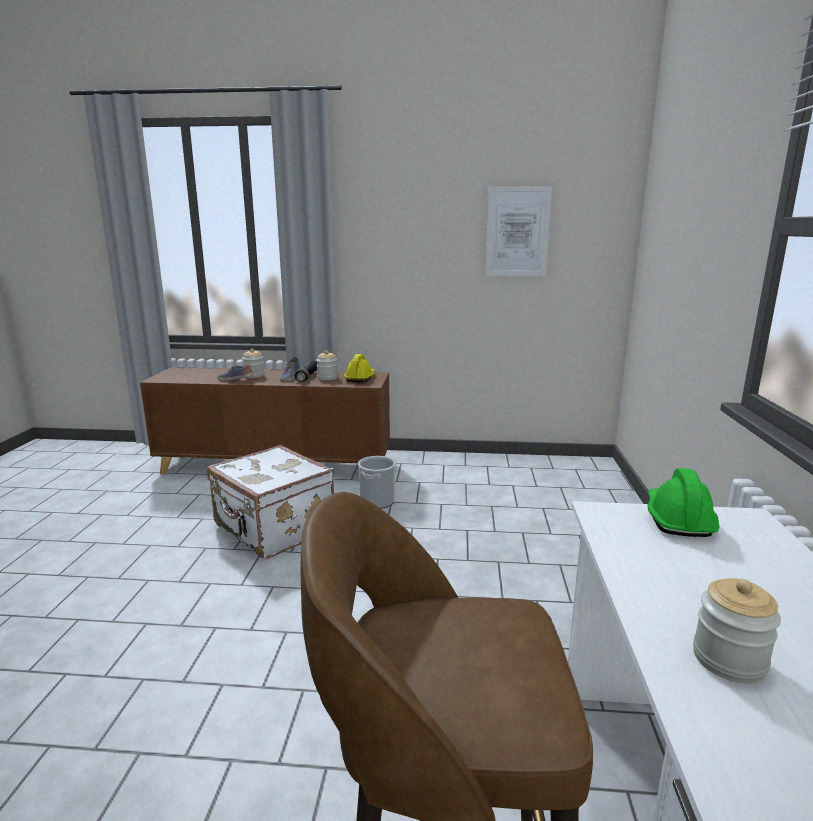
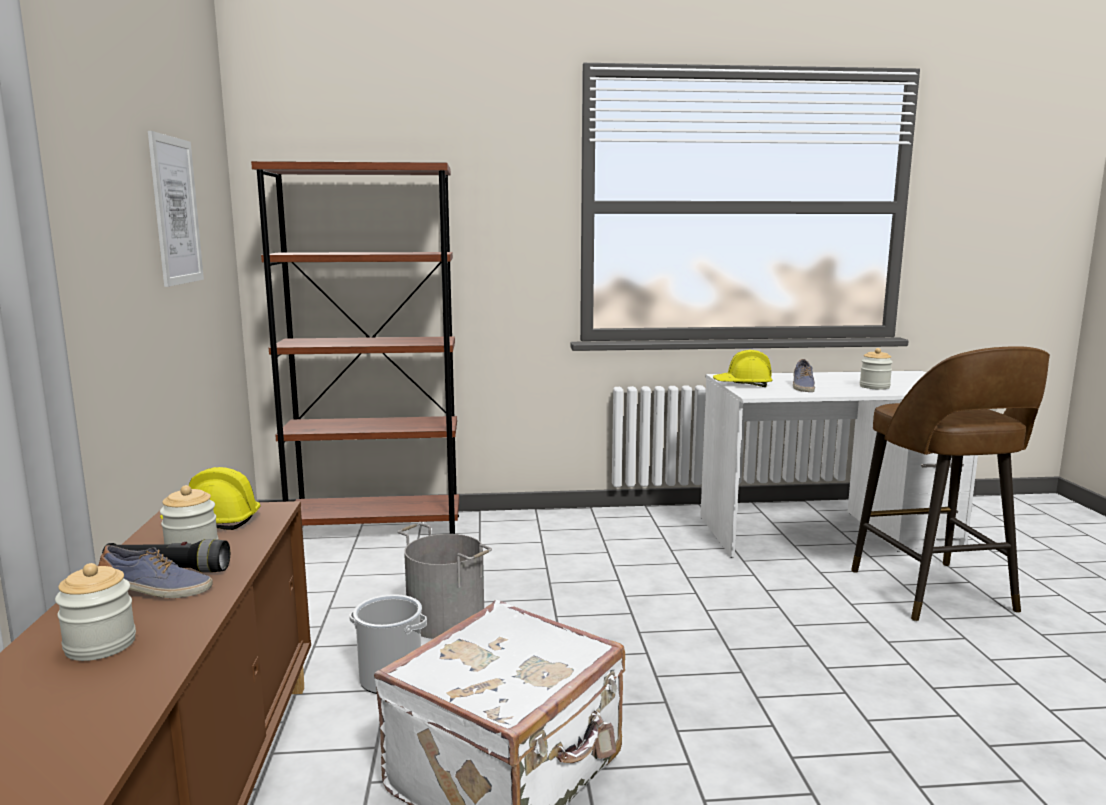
camera: 100 degrees left, 5 degrees down
(236, 380) = (148, 661): shoe -> shoe (802, 387)
(442, 518) = (447, 619): none -> grey bucket
(598, 494) = (375, 530): none -> brown bookcase
(677, 519) = (742, 384): green hard hat -> yellow hard hat

